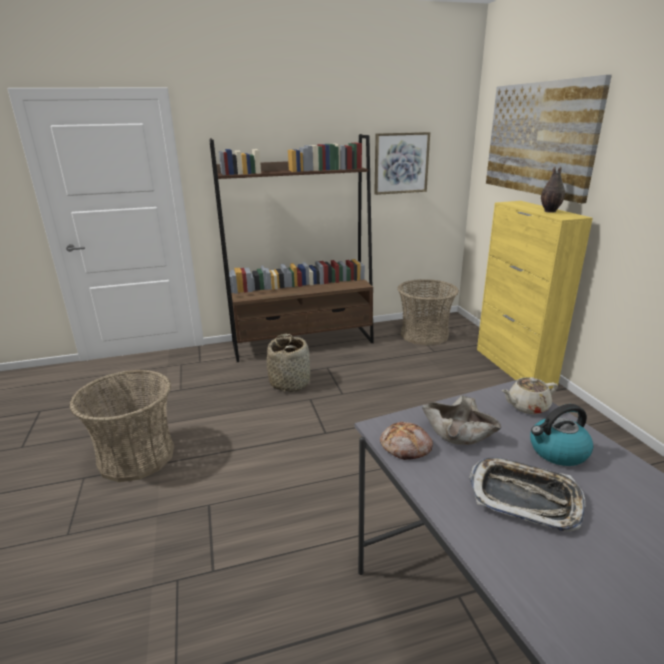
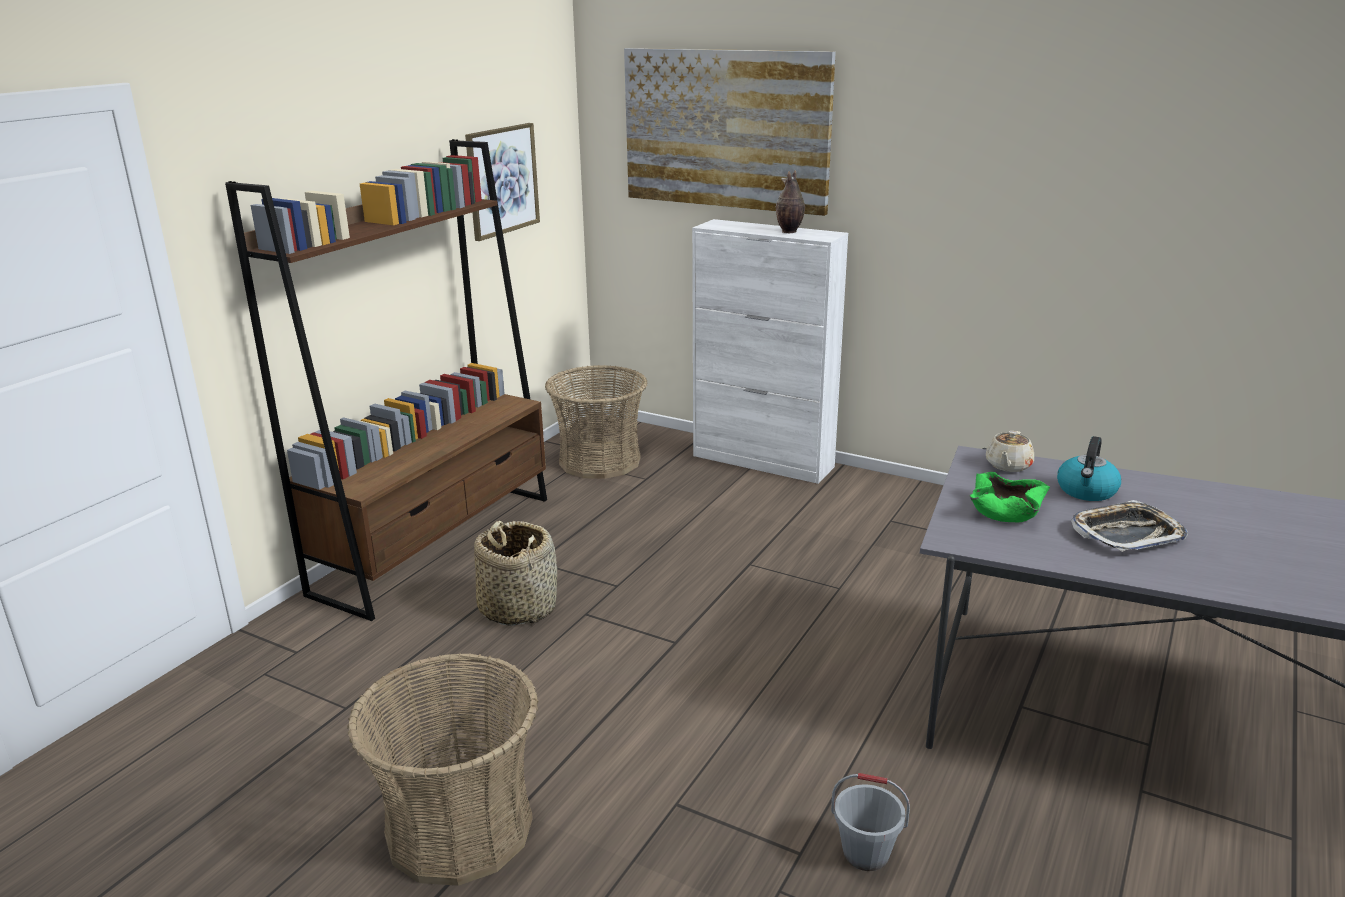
camera: 45 degrees left, 0 degrees up
(237, 598) = (866, 853): none -> grey bucket
(406, 447) = (997, 544): bread -> none
(459, 431) = (1004, 510): beige bowl -> green bowl
(514, 367) = (763, 461): yellow cabinet -> white cabinet

